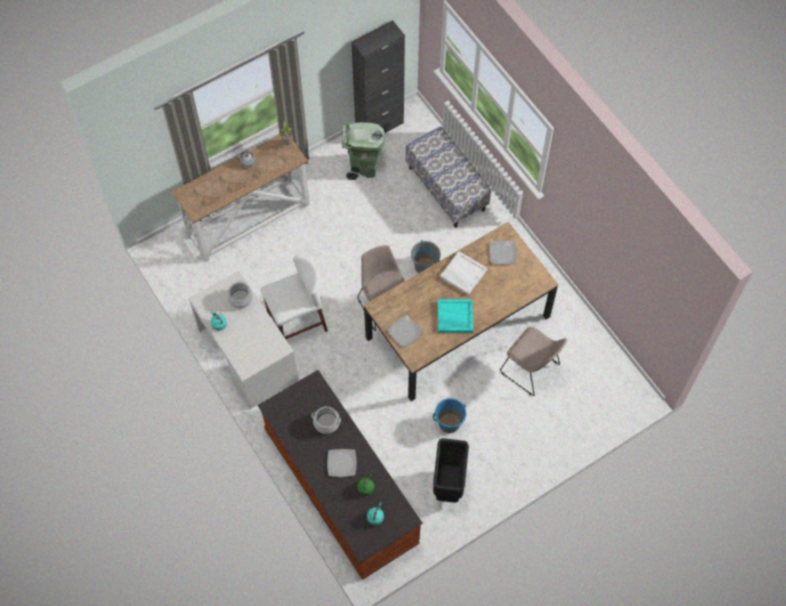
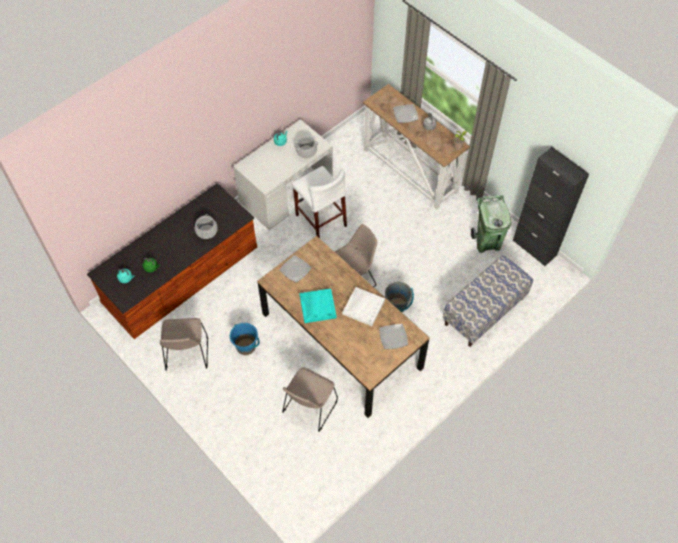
camera: 80 degrees right, 5 degrees down
(341, 463) = (171, 247): plate -> plate (405, 114)
(449, 486) = (187, 354): black trash can -> beige chair

